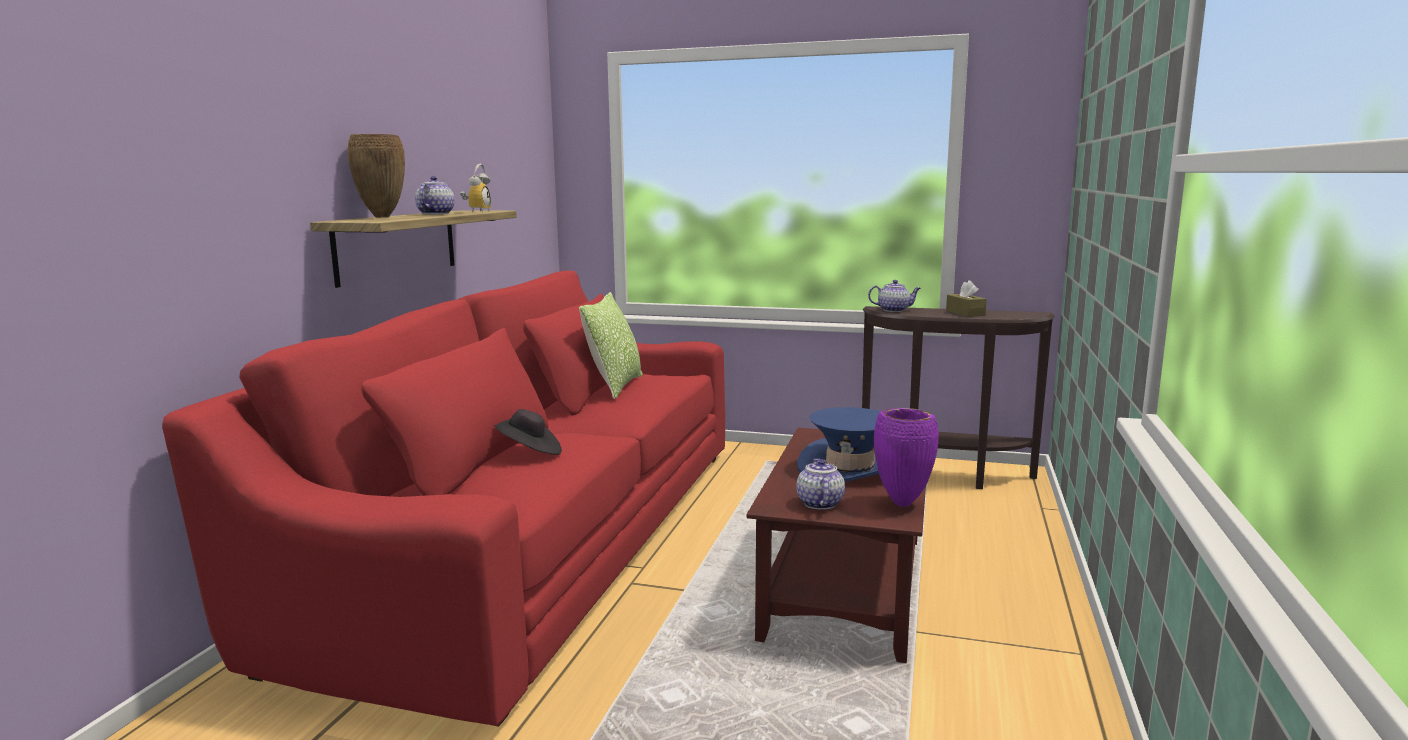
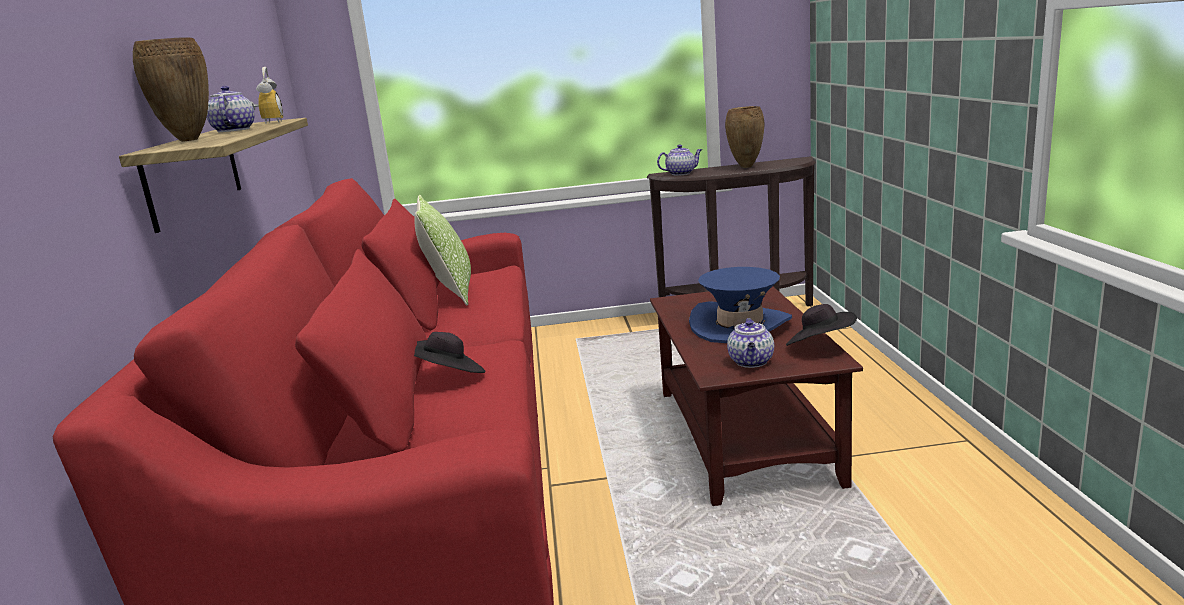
camera: 20 degrees left, 5 degrees up
(819, 503) = (751, 362): teapot -> teapot turned 150 degrees counterclockwise
(903, 503) = (820, 346): purple vase -> black hat
(965, 313) = (745, 167): brown tissue box -> brown vase

